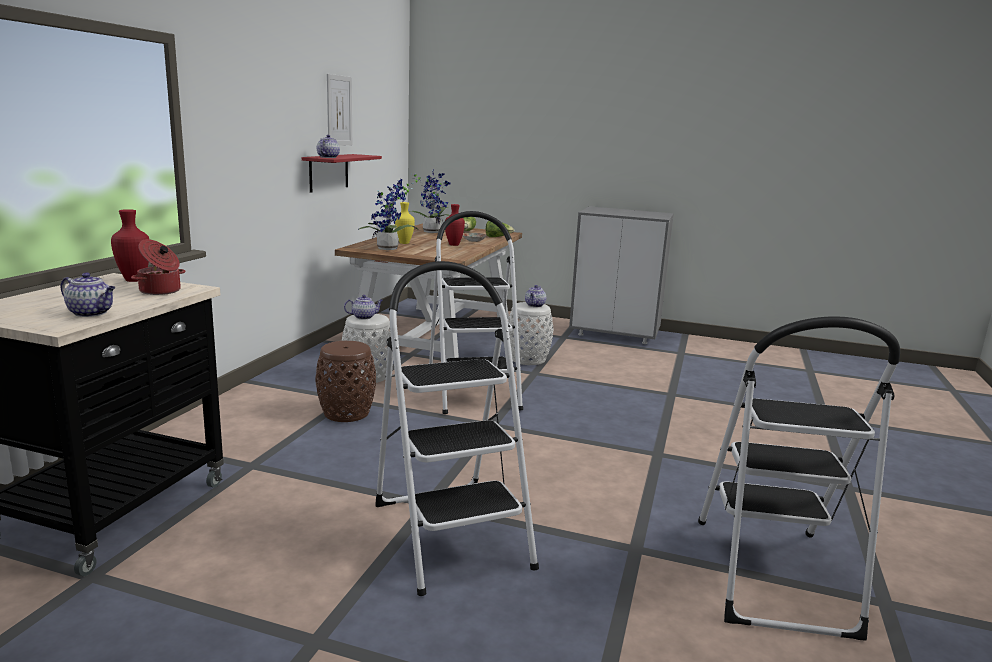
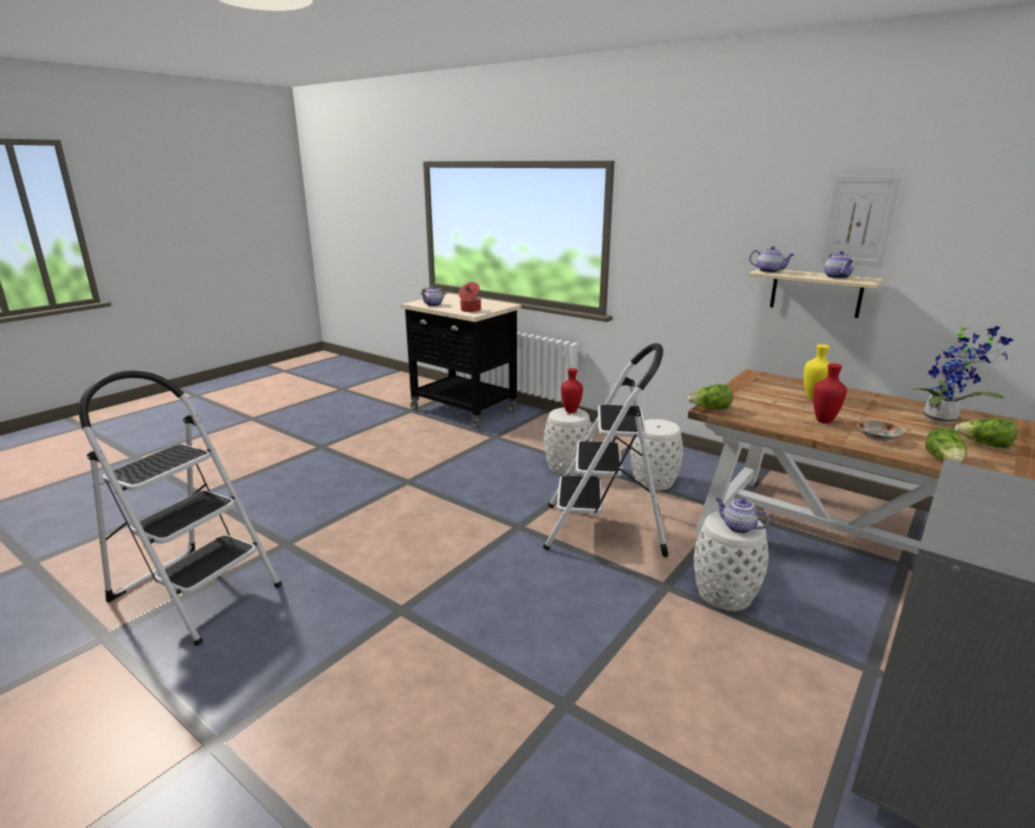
camera: 110 degrees right, 5 degrees up
(134, 280) = (499, 307): red vase -> red vase (571, 411)
(328, 172) = (816, 292): red shelf -> beige shelf
(346, 413) = (567, 467): brown stool -> white stool
(364, 317) = (661, 425): teapot -> teapot (837, 277)
(389, 249) = (760, 388): potted plant -> none
(450, 259) = (710, 408): none -> lettuce
(450, 532) = (369, 484): step ladder -> none

